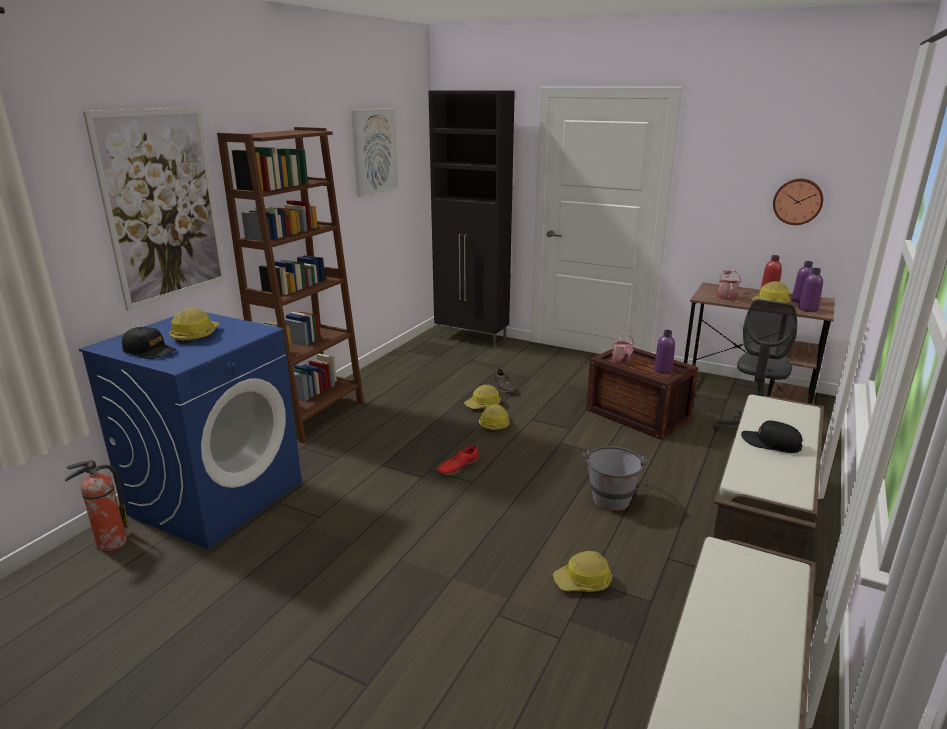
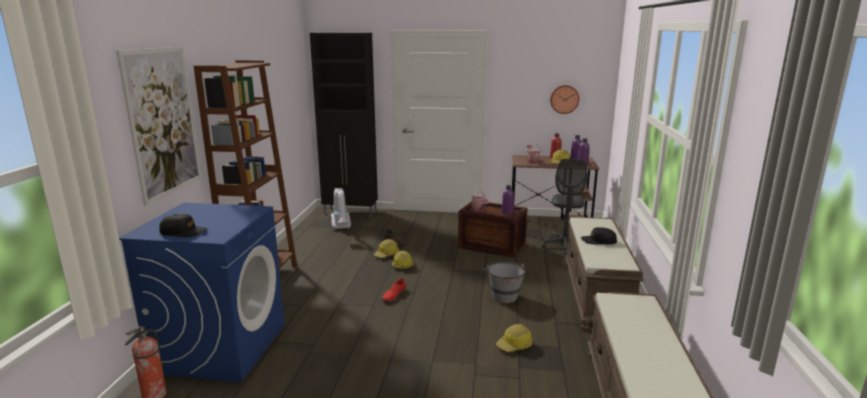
camera: 20 degrees left, 5 degrees down
(195, 335) = (208, 218): hard hat -> none
(374, 151) = (277, 77): picture -> none
(447, 360) = (342, 229): none -> vacuum cleaner

